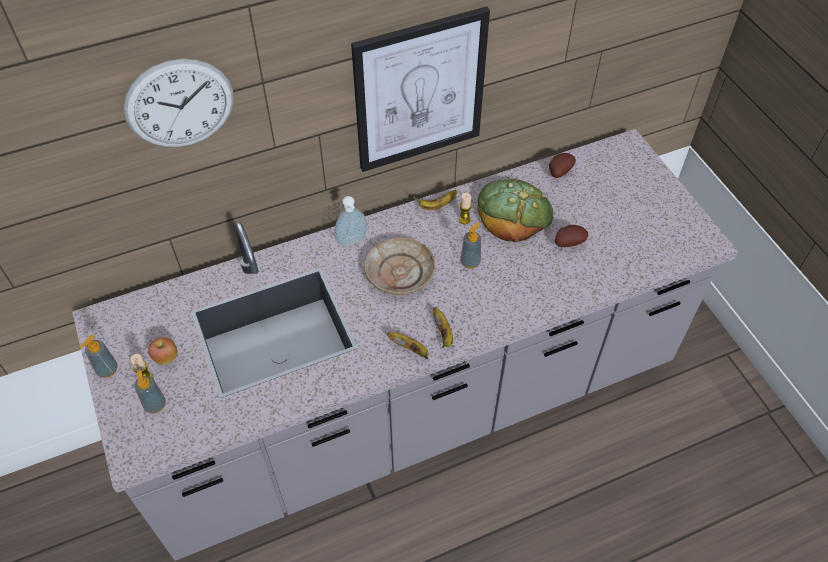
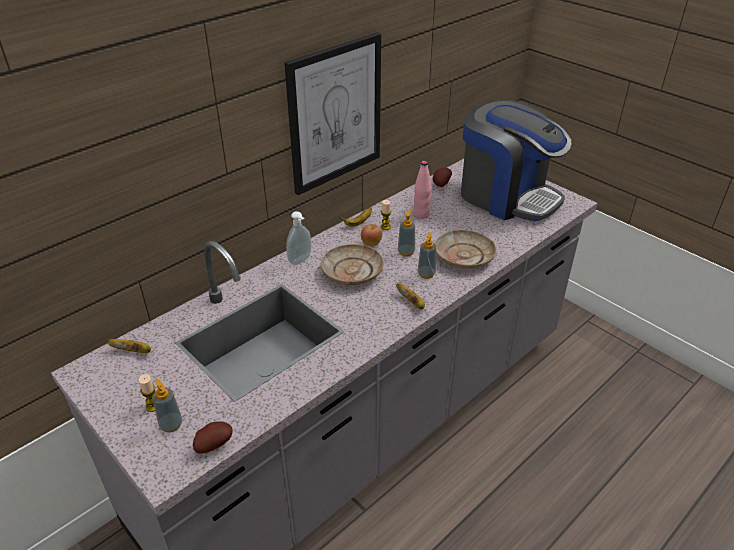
camera: 20 degrees left, 15 degrees down
(107, 370) = (108, 409): soap dispenser -> soap dispenser (426, 274)
(166, 358) = (166, 384): apple -> apple (371, 243)
(179, 104) = (149, 123): wall clock -> none
(410, 349) = (390, 320): banana -> banana (134, 351)
(513, 212) = (421, 214): bread -> pink bottle
(531, 286) = (463, 256): none -> beige plate
(568, 242) = (474, 223): potato -> potato (213, 444)
(629, 211) = (506, 196): none -> coffee machine

